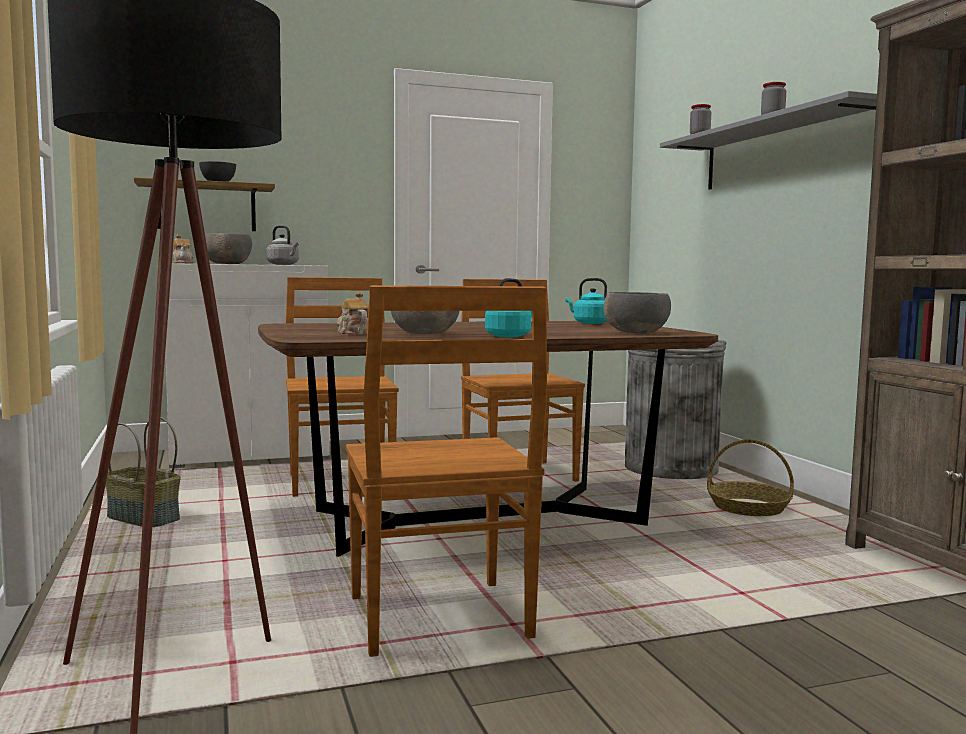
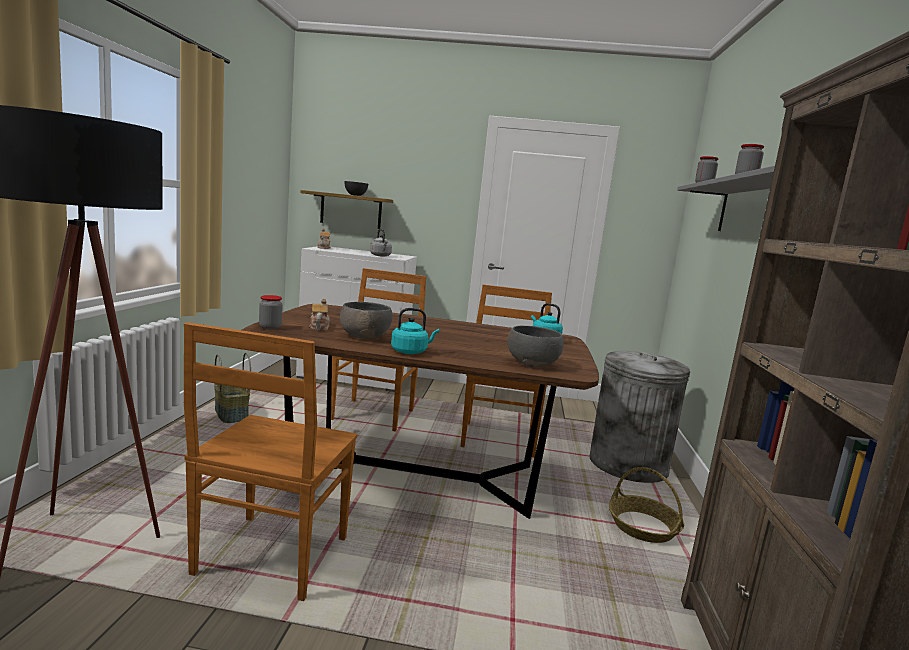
camera: 25 degrees right, 5 degrees up
(227, 263) = (345, 251): grey bowl -> none
(299, 336) = (270, 327): none -> jar

